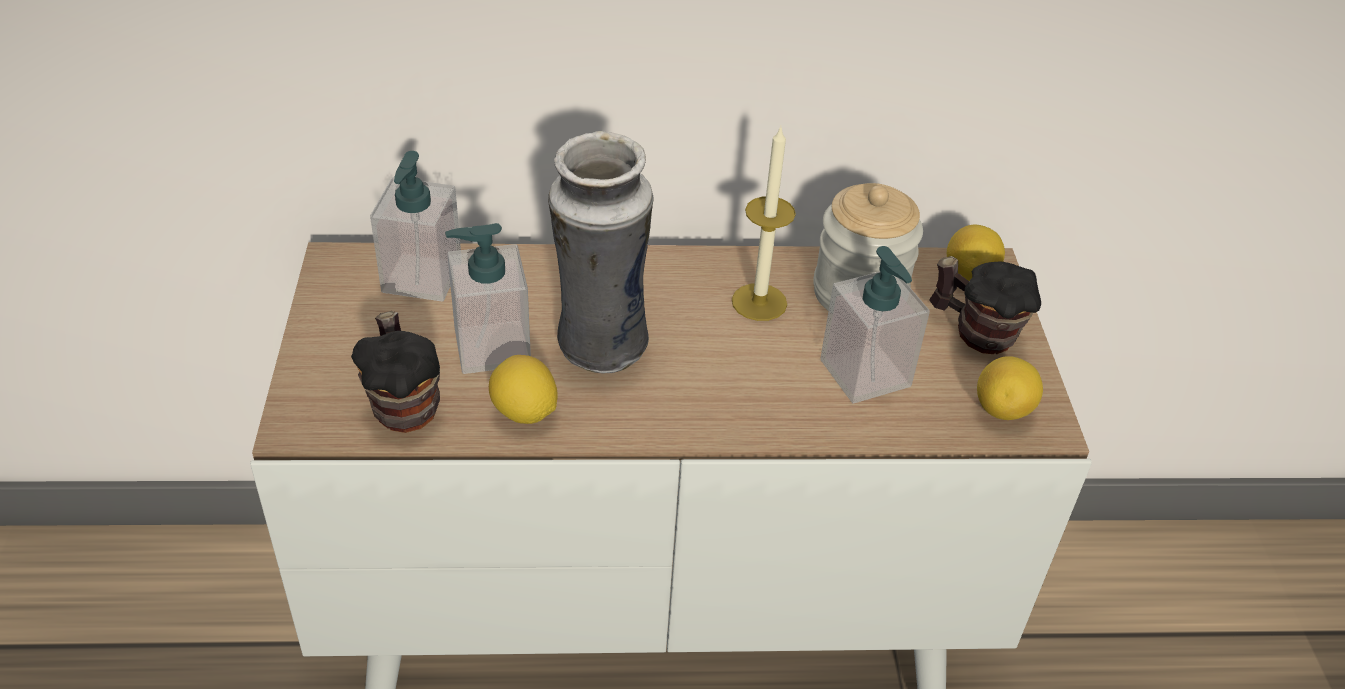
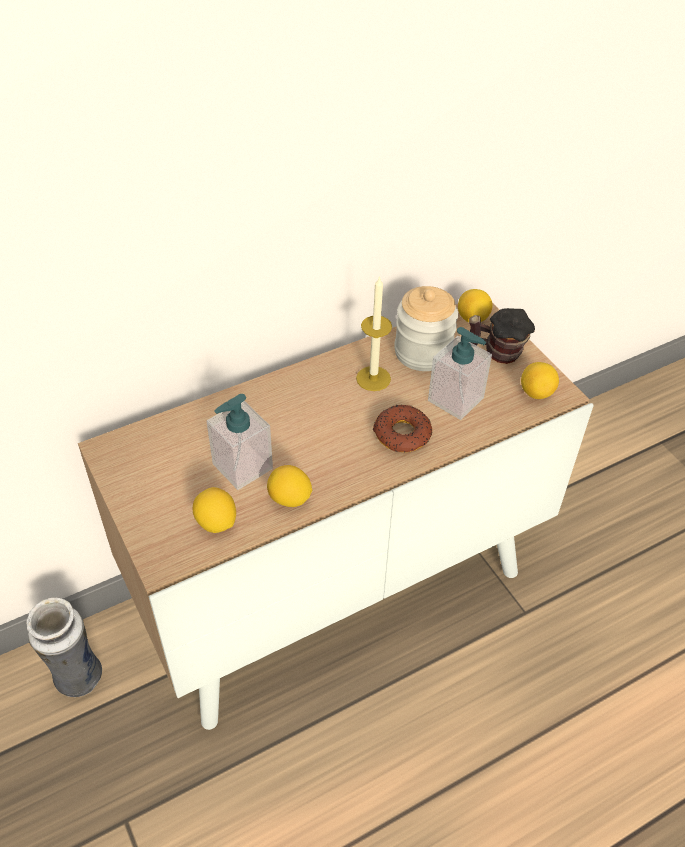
camera: 25 degrees left, 5 degrees up
(404, 403) = (216, 522): mug -> lemon
(422, 277) = (168, 439): soap dispenser -> none
(600, 349) = (305, 443): vase -> vase (78, 679)
(748, 390) = (402, 434): none -> donut

